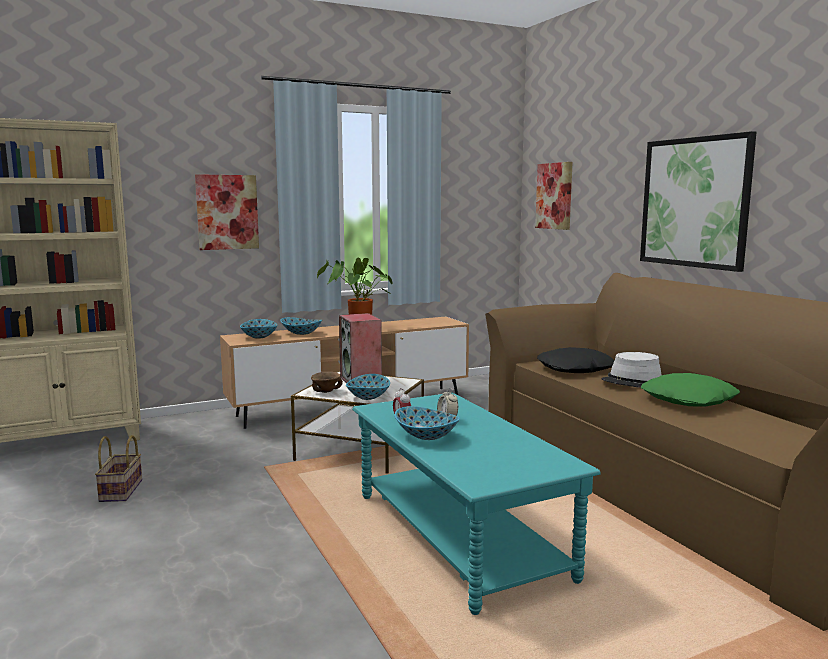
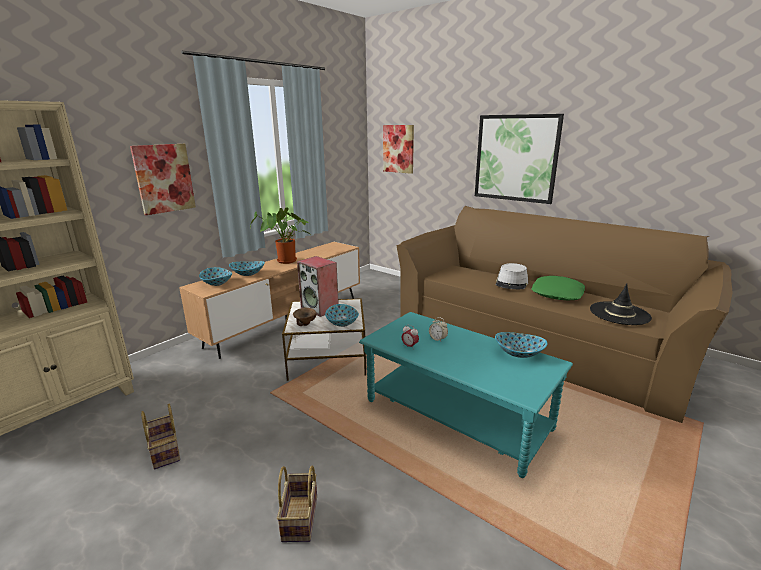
camera: 25 degrees left, 10 degrees up
(184, 575) = (301, 519): none -> basket
(427, 436) = (443, 358): bowl -> bowl (518, 353)
(575, 369) = (466, 278): black pillow -> none
(758, 432) = (619, 313): none -> black hat

